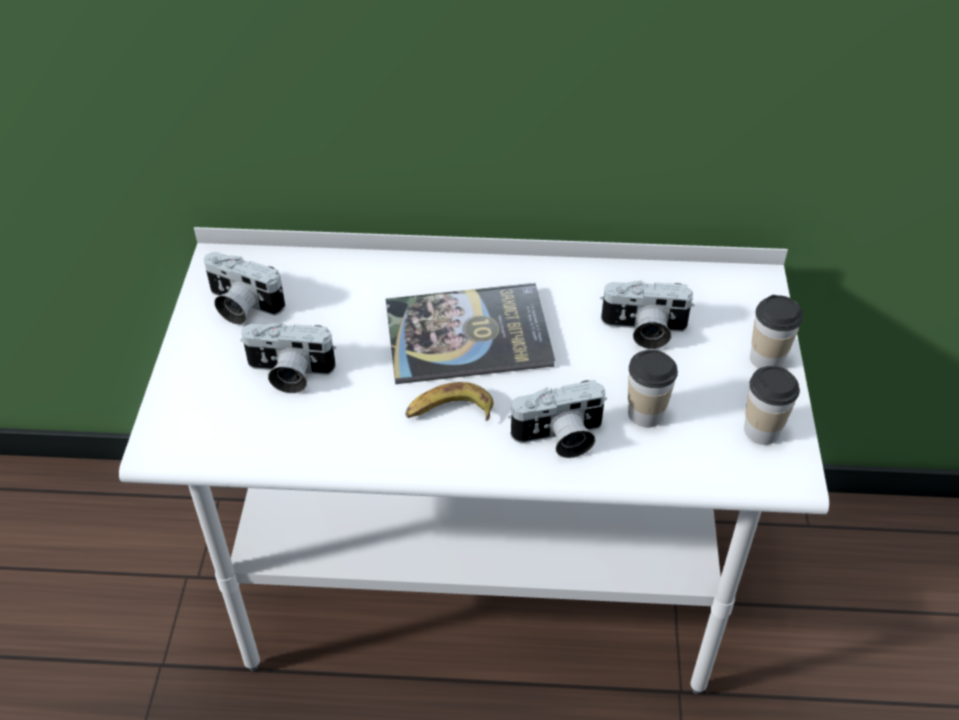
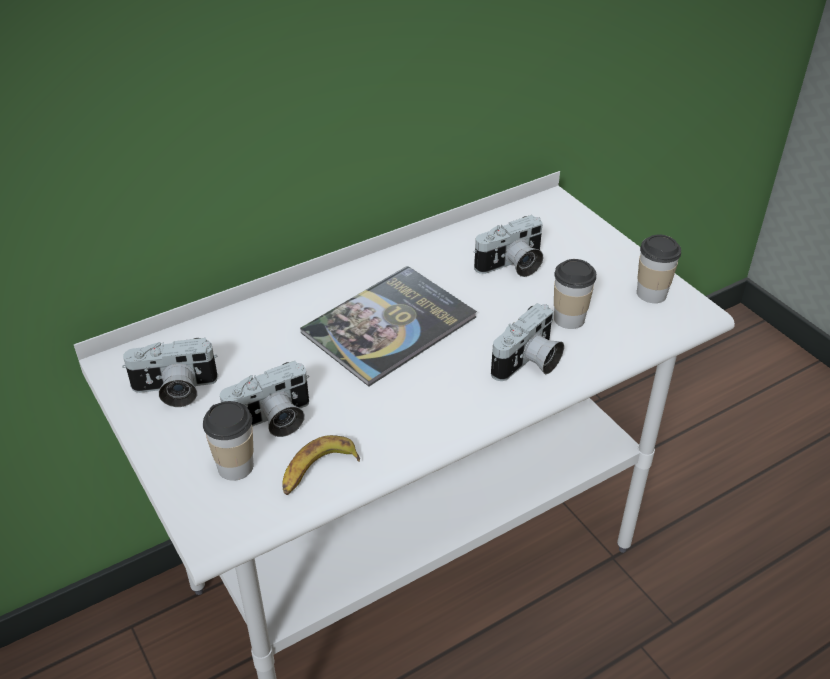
camera: 35 degrees left, 5 degrees down
(449, 412) = (431, 385): banana -> banana (318, 471)
(766, 358) = (608, 248): cup -> cup (235, 466)

